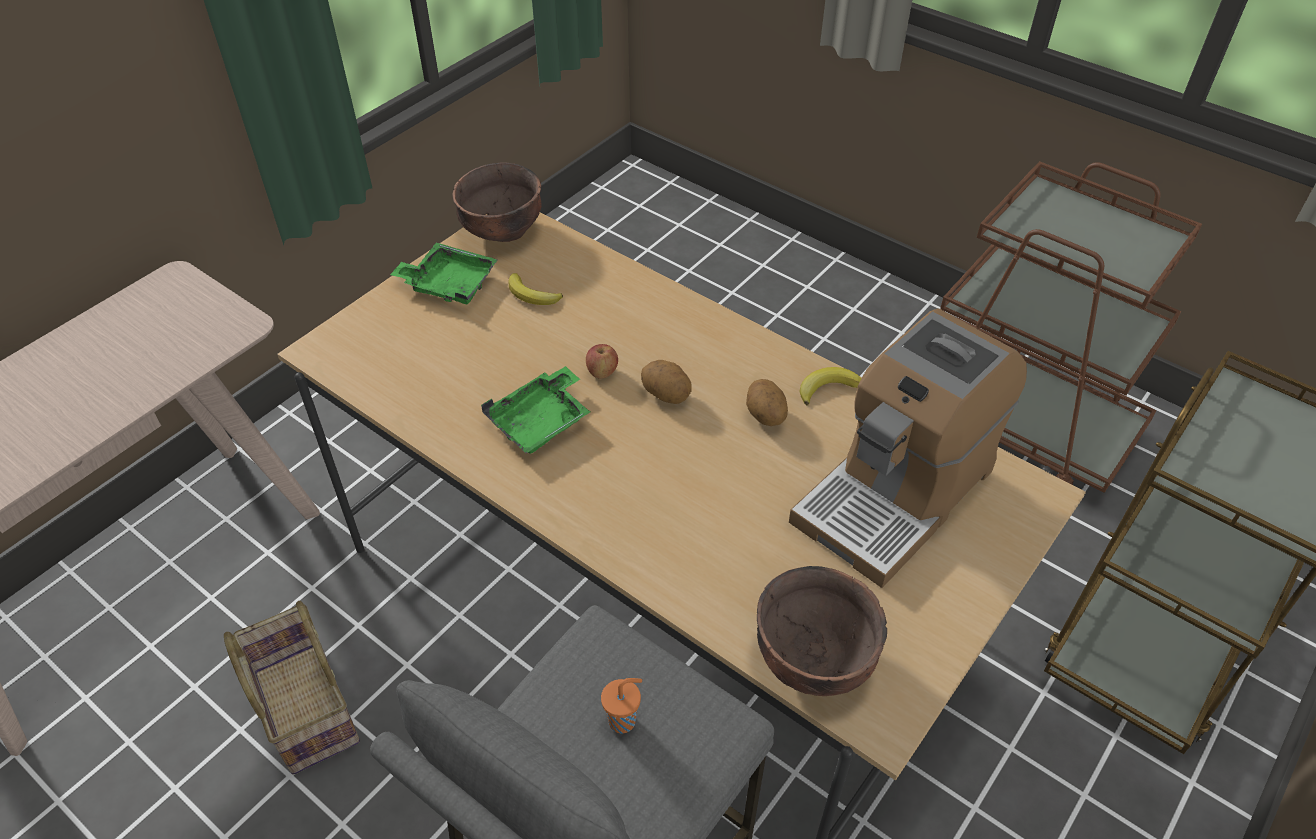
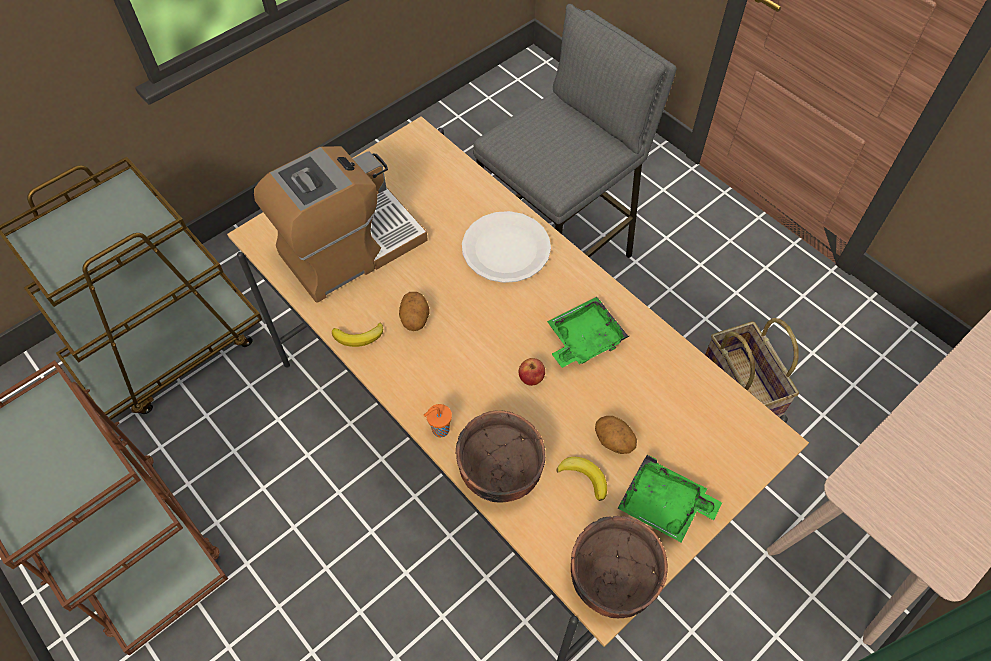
camera: 170 degrees left, 10 degrees up
(623, 720) = (550, 145): orange cup -> orange cup (439, 430)
(666, 395) = (484, 349): potato -> potato (613, 442)
(666, 527) = (506, 248): none -> white plate
(814, 658) = (441, 167): brown bowl -> brown bowl (499, 473)

